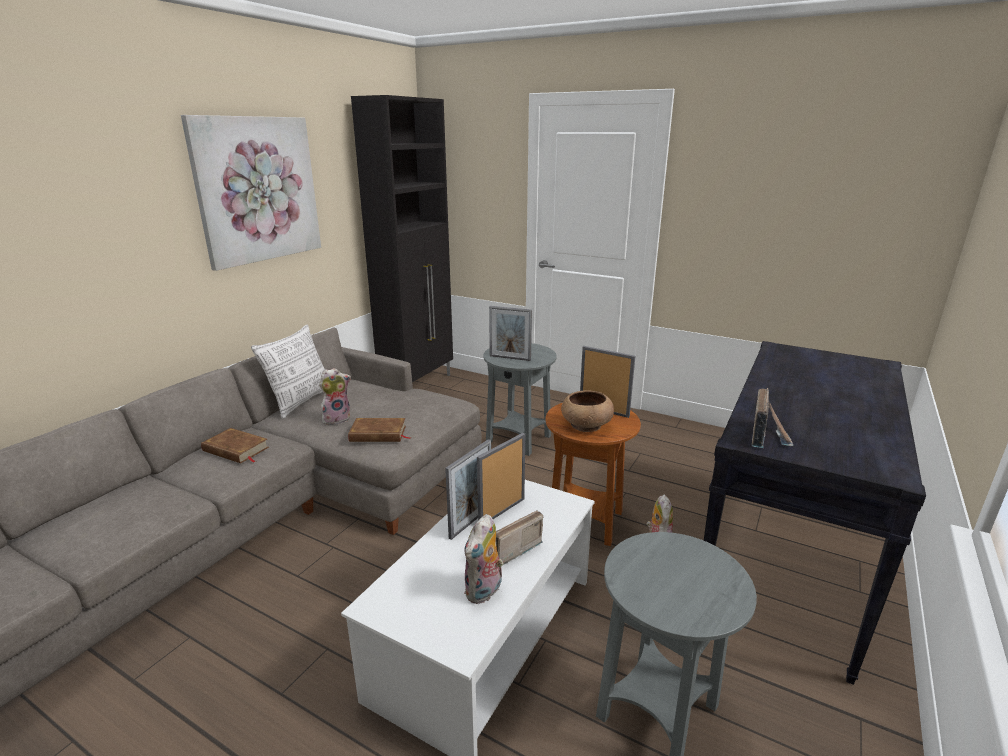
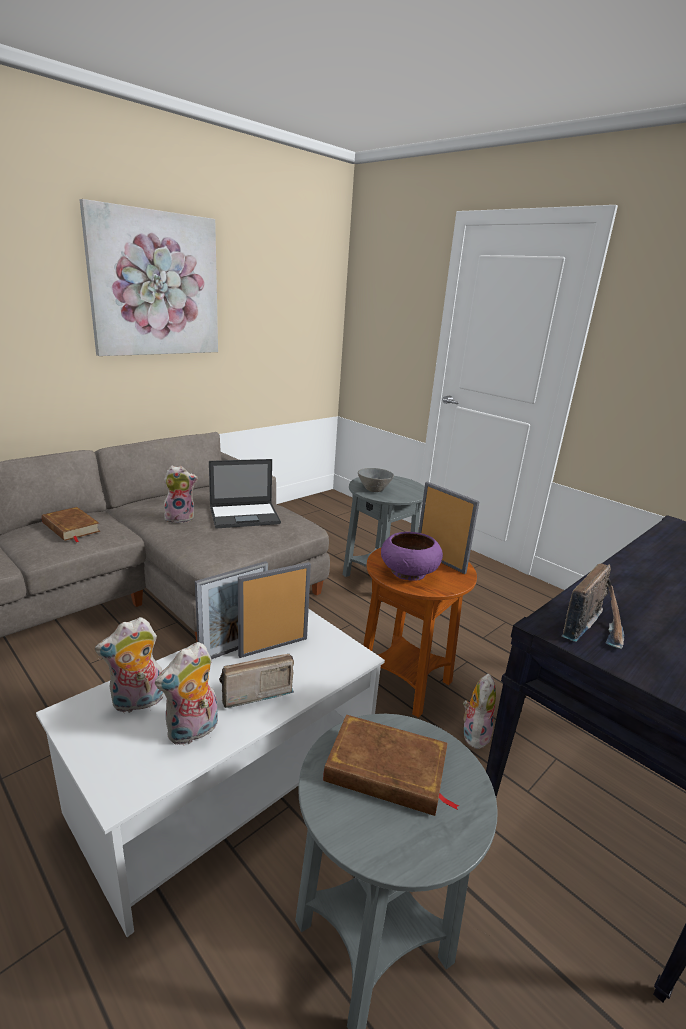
camera: 15 degrees right, 0 degrees up
(301, 401) = (162, 496): pillow -> none
(378, 434) = (207, 540): brown book -> brown book (386, 770)
(397, 404) = (245, 515): none -> laptop
(418, 384) = (309, 506): black cabinet -> none
(423, 582) = (137, 703): none -> plush toy
(510, 358) = (375, 489): picture frame -> grey bowl
(585, 425) = (408, 572): brown bowl -> purple bowl

